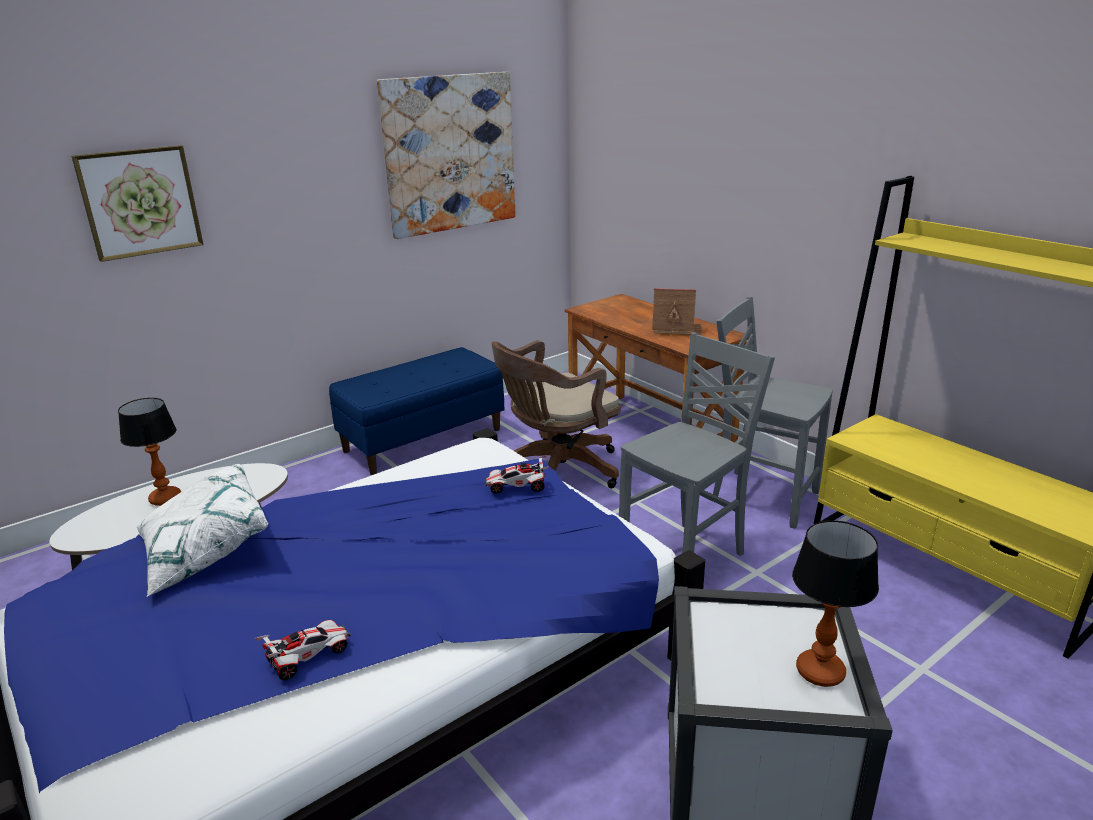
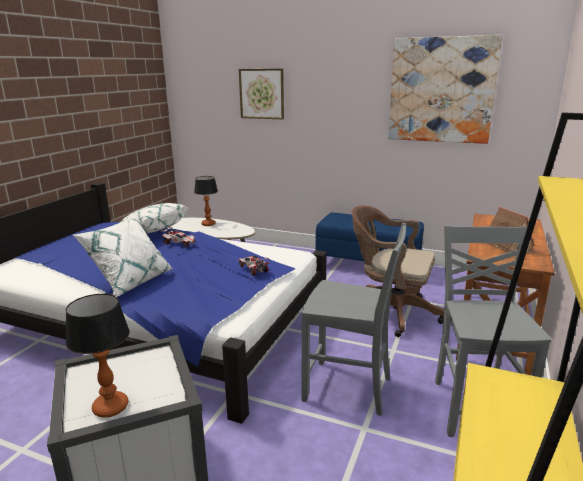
camera: 60 degrees right, 5 degrees down
(308, 657) = (85, 270): toy car -> toy car (179, 243)
(436, 606) = (131, 282): none -> white pillow

